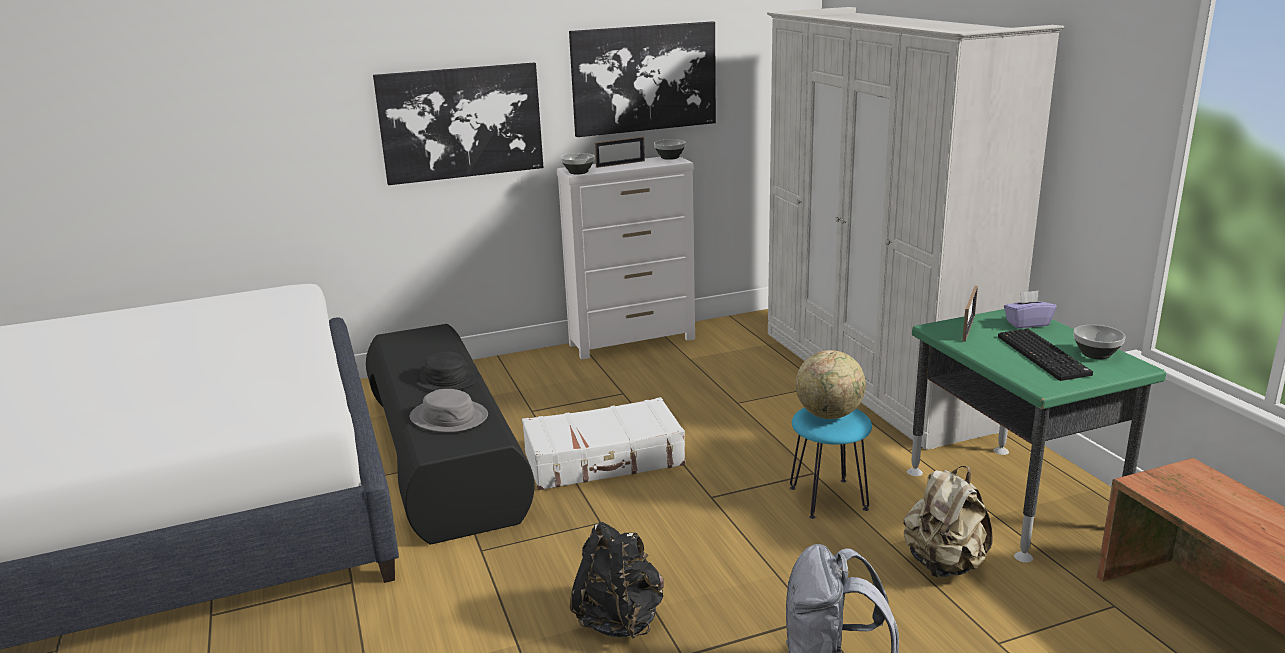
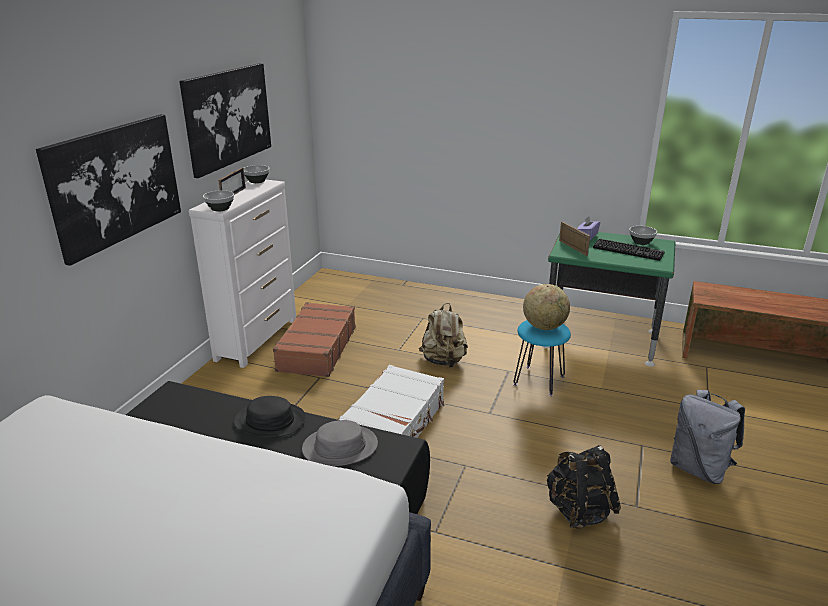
camera: 50 degrees left, 5 degrees up
(665, 370) = (316, 349): none -> brown suitcase
(875, 377) = (439, 301): white wardrobe -> none
(944, 565) = (635, 385): beige backpack -> beige backpack (444, 361)

